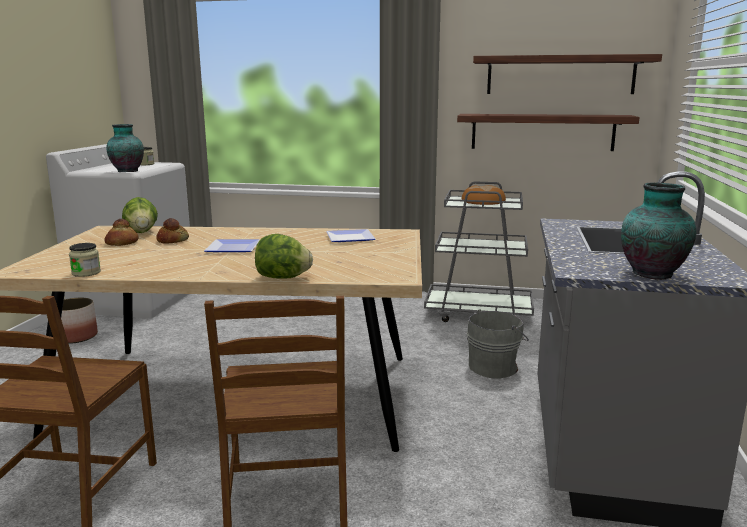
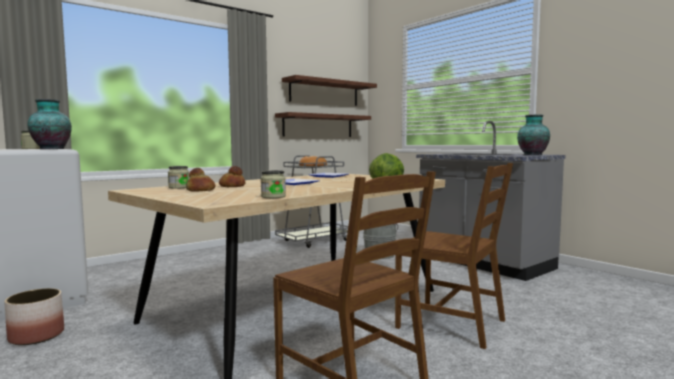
camera: 50 degrees left, 10 degrees down
(141, 232) = (179, 187): lettuce -> jar

